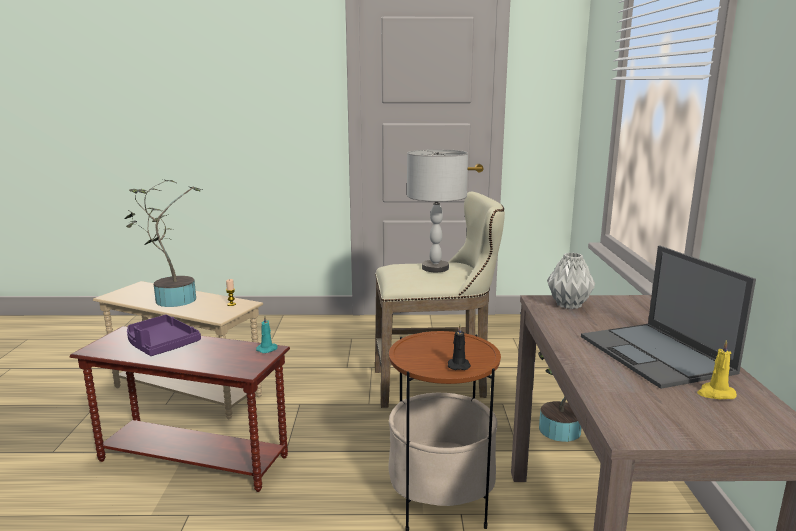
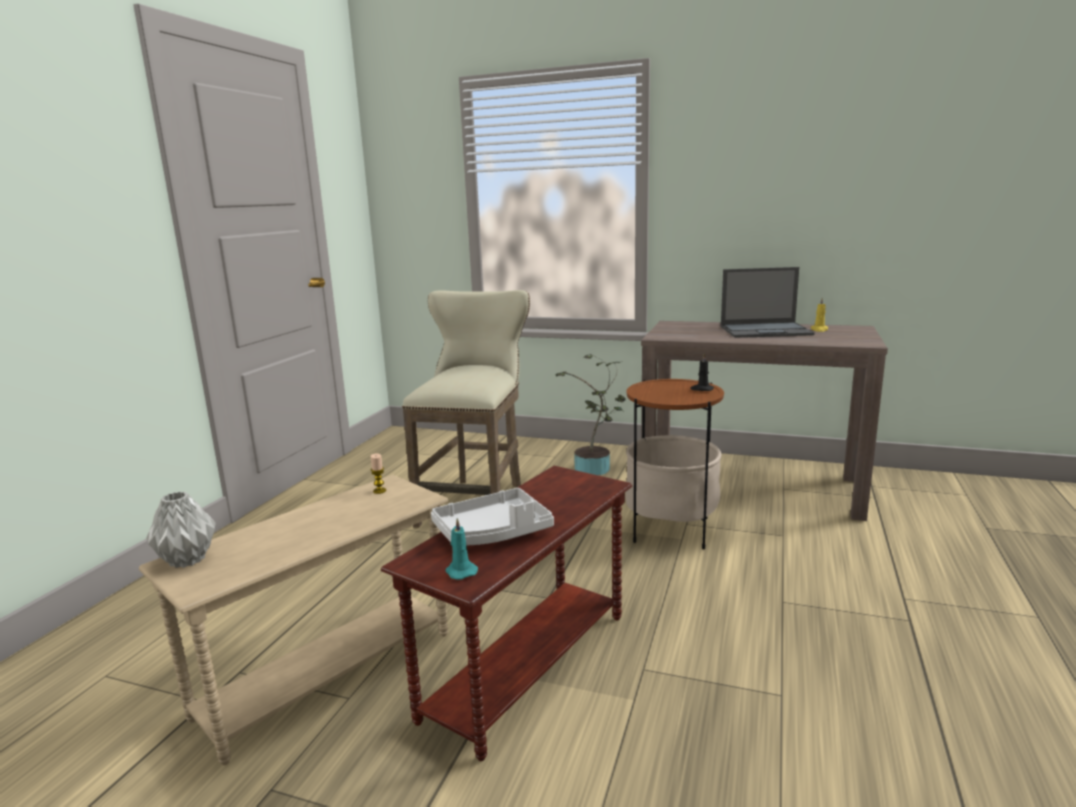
camera: 70 degrees left, 0 degrees up
(160, 345) = (493, 532): purple tray -> white tray
(171, 300) = (301, 532): potted plant -> none
(267, 349) = (557, 474): turquoise candle -> turquoise candle (460, 571)
(435, 268) = (472, 371): grey table lamp -> none
(569, 305) = (672, 334): grey vase -> grey vase (188, 560)

